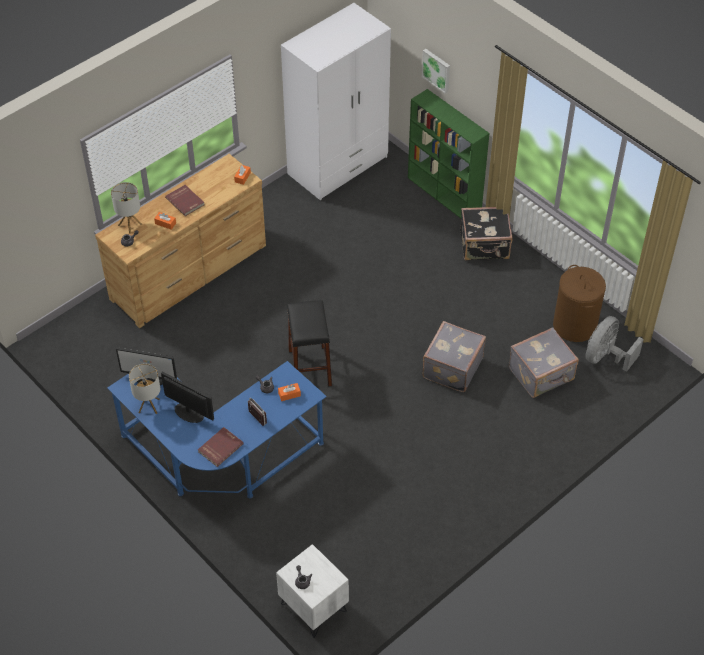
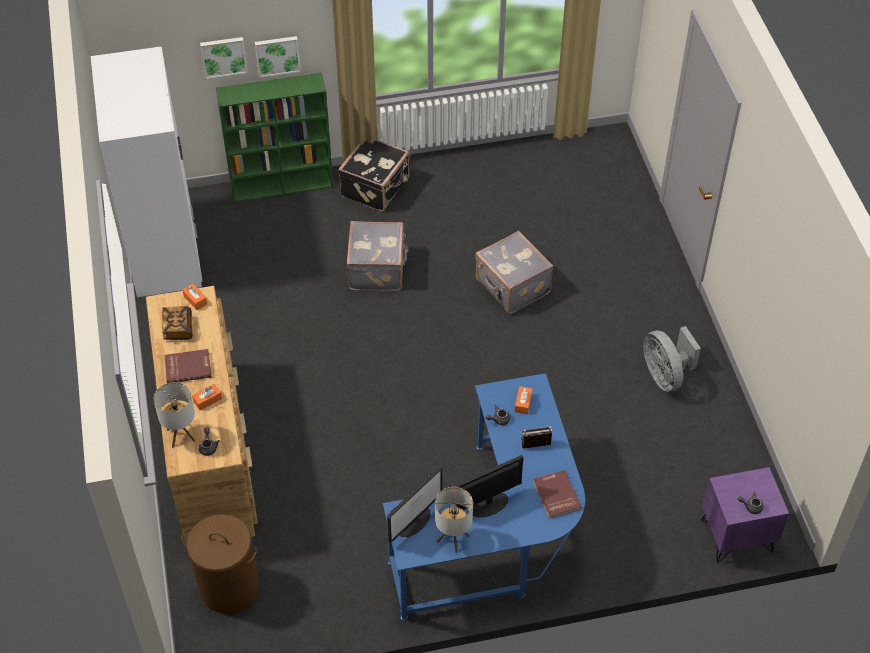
camera: 60 degrees left, 0 degrees up
(213, 181) = (178, 328): none -> book
(310, 368) = (429, 401): black stool -> none
(313, 608) = (736, 536): white nightstand -> purple nightstand
(467, 97) = (277, 55): none -> picture
(542, 375) = (568, 225): grey suitcase -> grey suitcase (378, 269)
(574, 325) = (525, 173): brown laundry basket -> brown laundry basket (228, 587)
(605, 357) = (579, 171): grey fan -> grey fan (665, 375)

